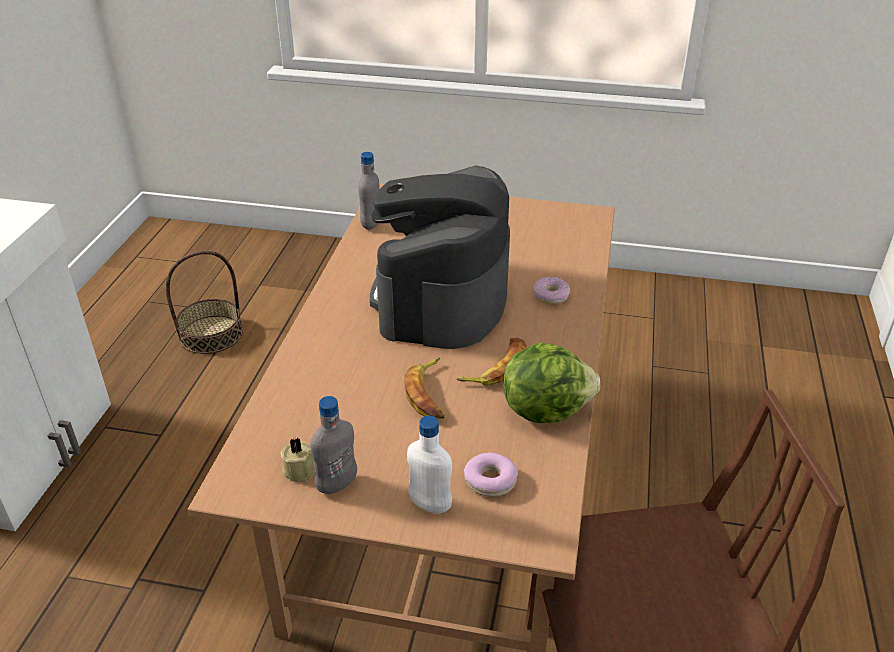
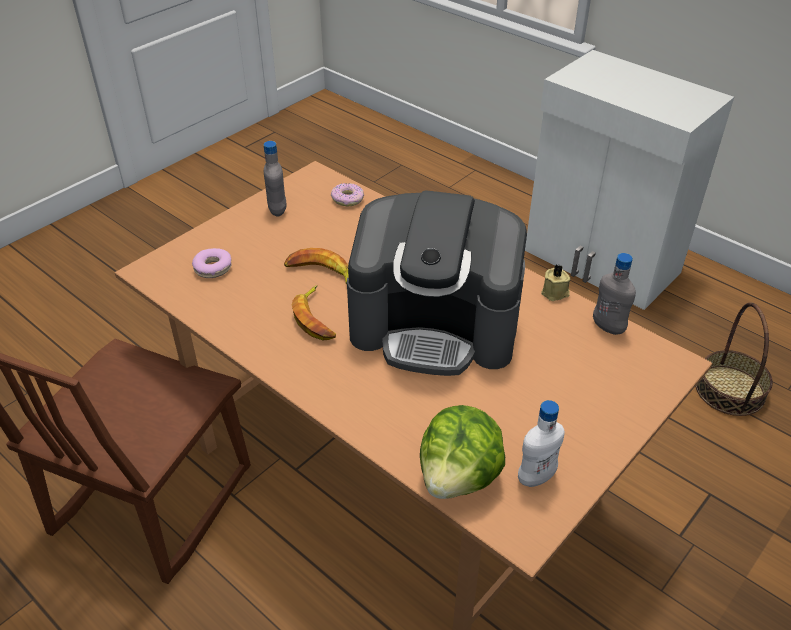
camera: 120 degrees right, 5 degrees up
(299, 470) = (304, 200): beige candle -> beige candle (555, 293)
(430, 505) = (223, 238): white bottle -> white bottle (536, 477)
(441, 299) = (436, 325): coffee machine -> coffee machine turned 150 degrees clockwise
(545, 409) = (246, 323): lettuce -> lettuce (459, 476)
(550, 296) = (383, 401): donut -> donut (347, 199)

